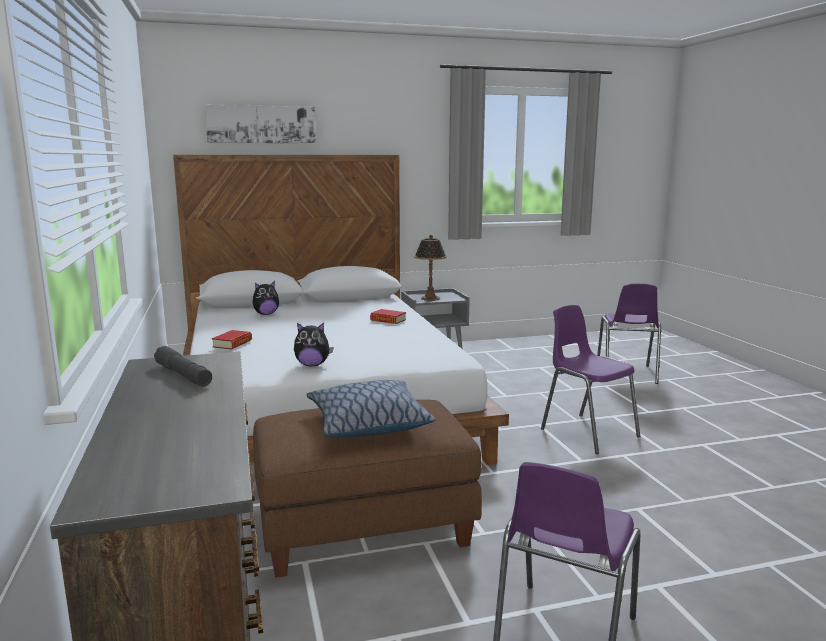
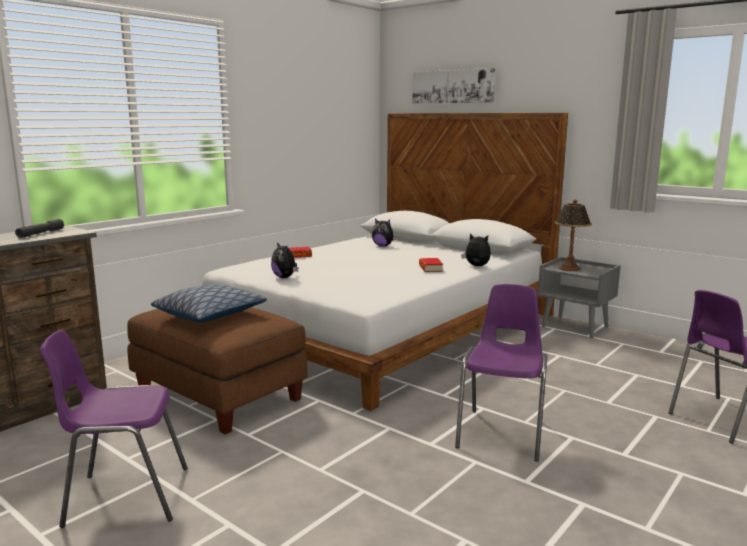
camera: 55 degrees right, 0 degrees up
(405, 310) = (476, 266): none -> plush toy

